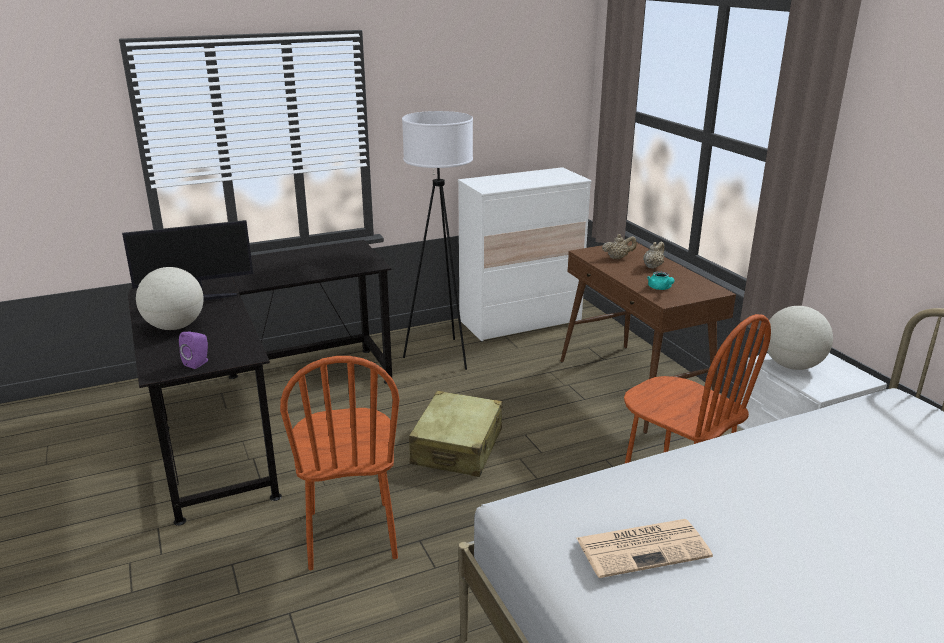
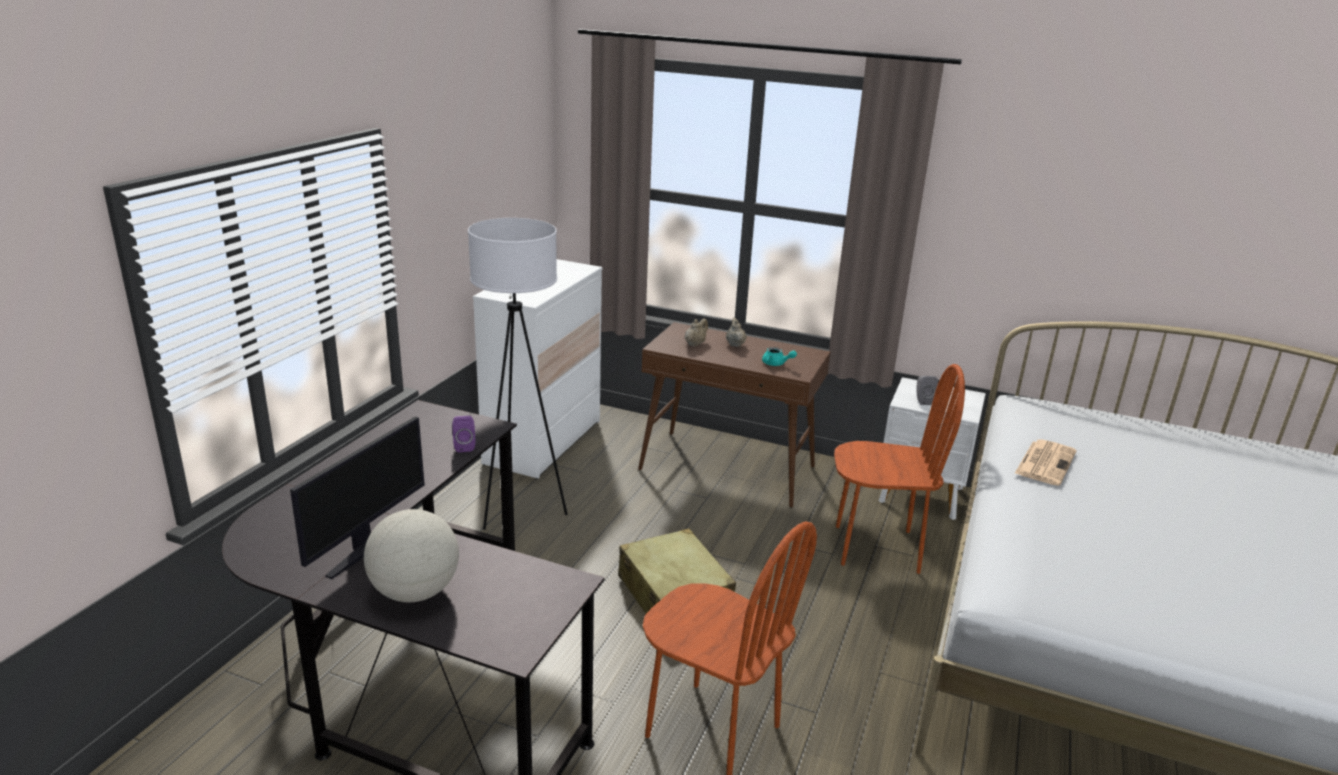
camera: 45 degrees left, 0 degrees up
(198, 363) = (537, 618): purple speaker -> purple speaker (464, 446)
(644, 547) = (1105, 578): newspaper -> newspaper (1045, 462)
(792, 365) = (922, 401): globe -> grey speaker

